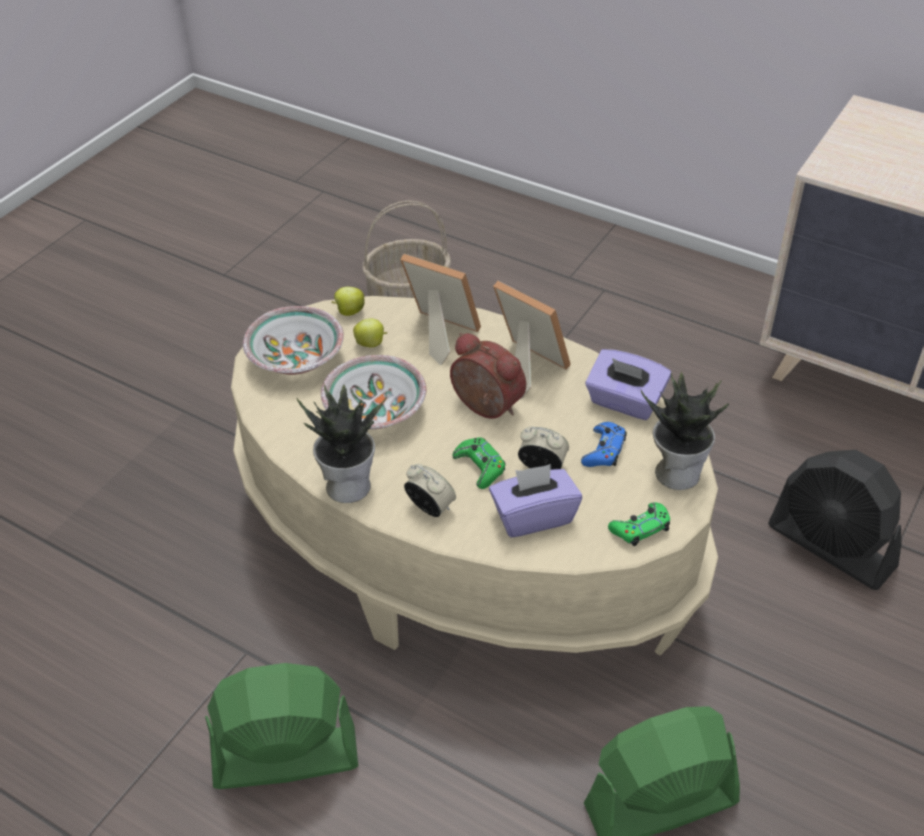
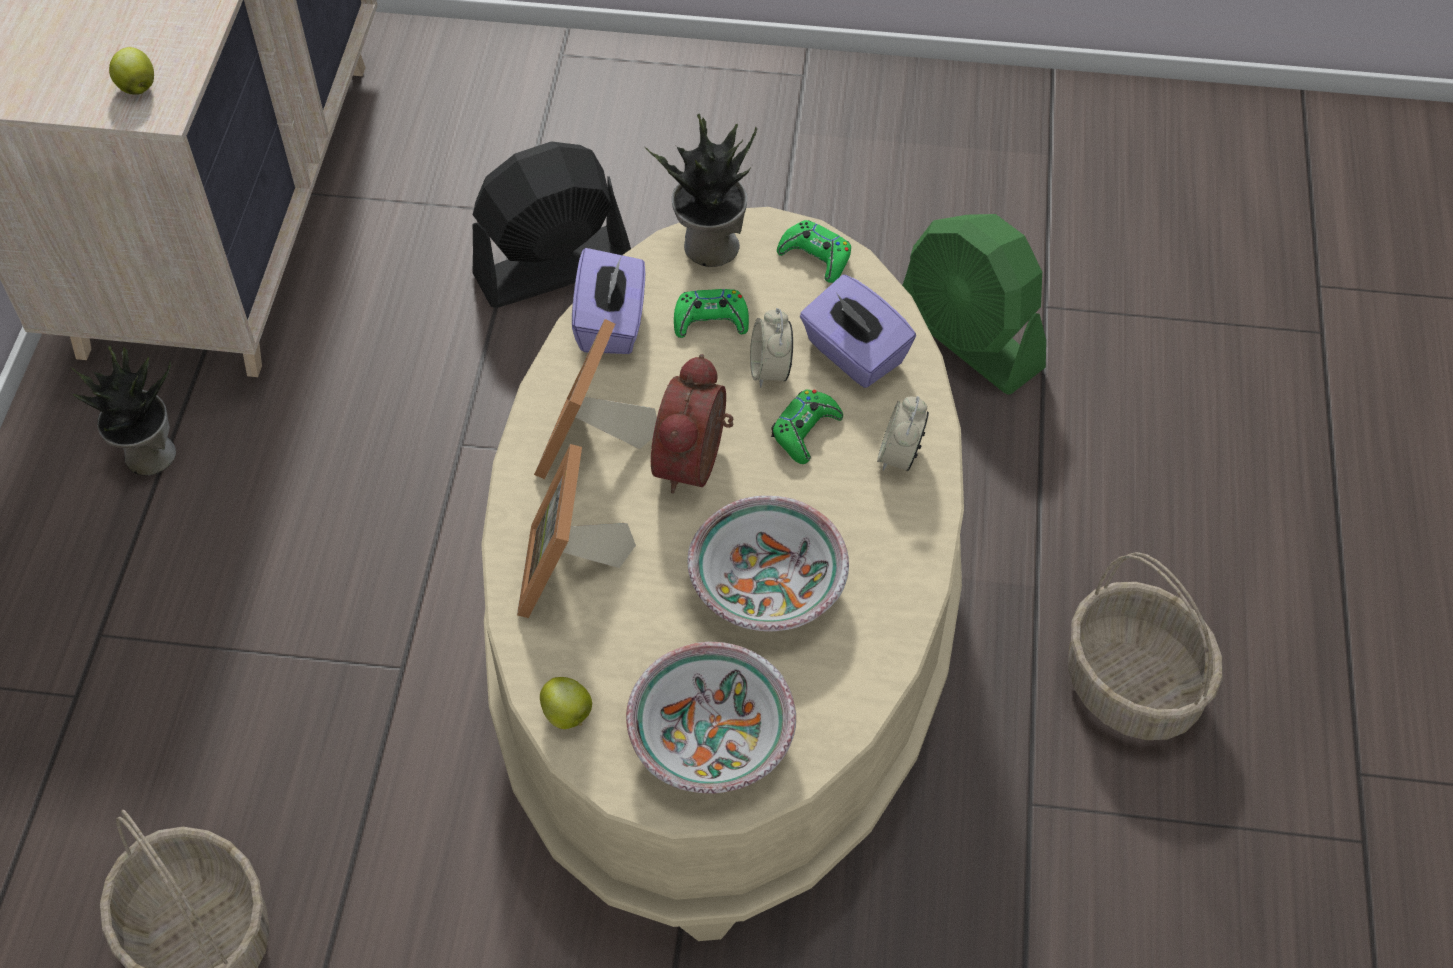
camera: 115 degrees left, 10 degrees up
(284, 757) = (1134, 686): green fan -> basket
(349, 484) = (913, 557): potted plant -> potted plant (147, 455)
(371, 344) = (630, 651): apple -> apple (137, 87)
(604, 451) = (710, 320): blue game controller -> green game controller
(831, 547) = (552, 267): black fan -> black fan turned 135 degrees counterclockwise

